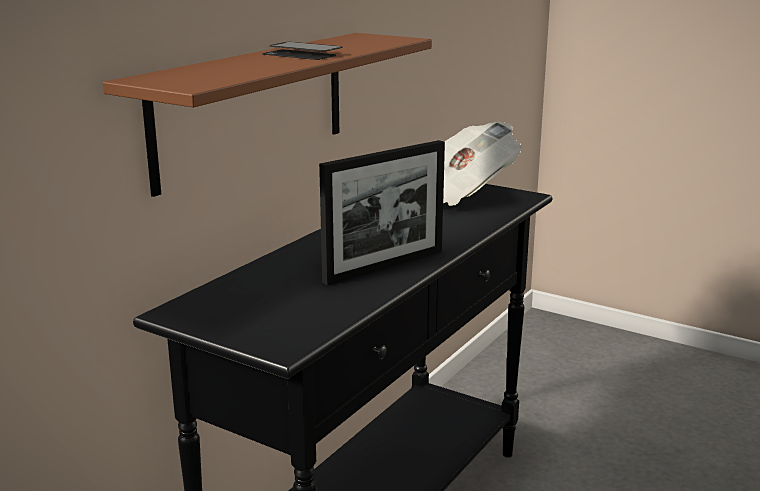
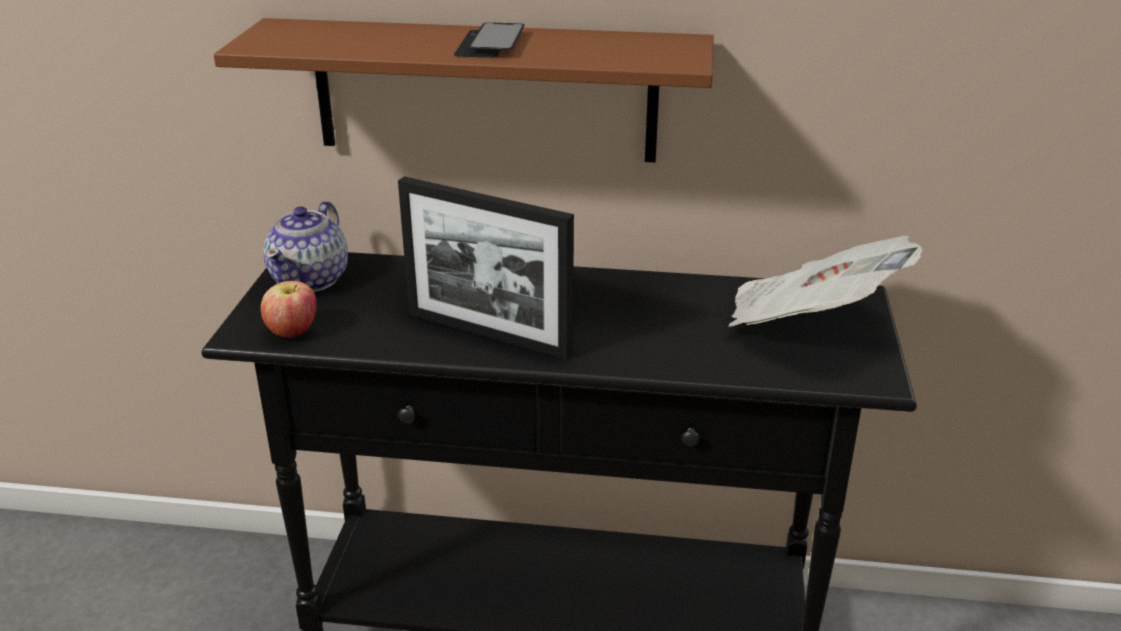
camera: 65 degrees right, 10 degrees up
(219, 311) = (311, 279): none -> teapot
(306, 327) = (292, 332): none -> apple

